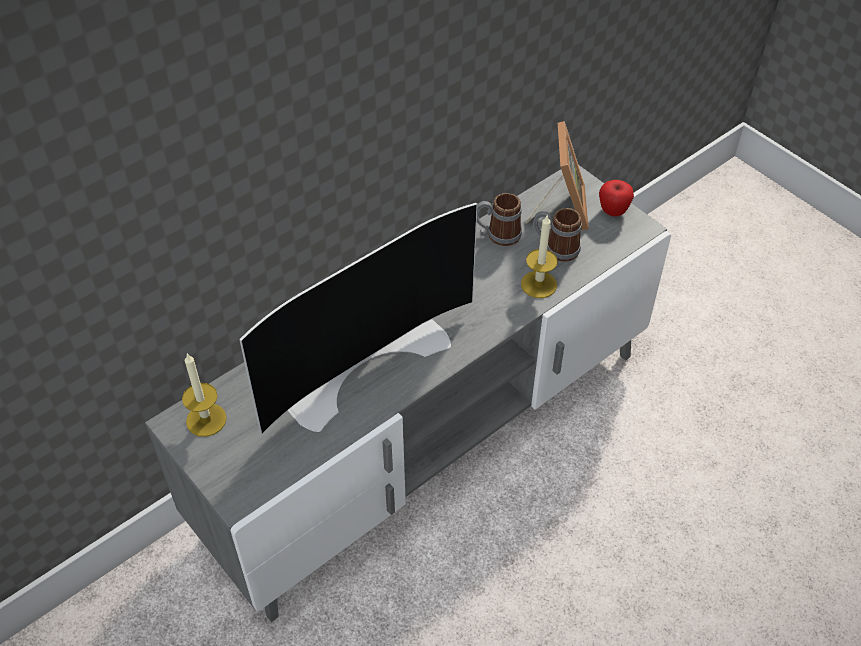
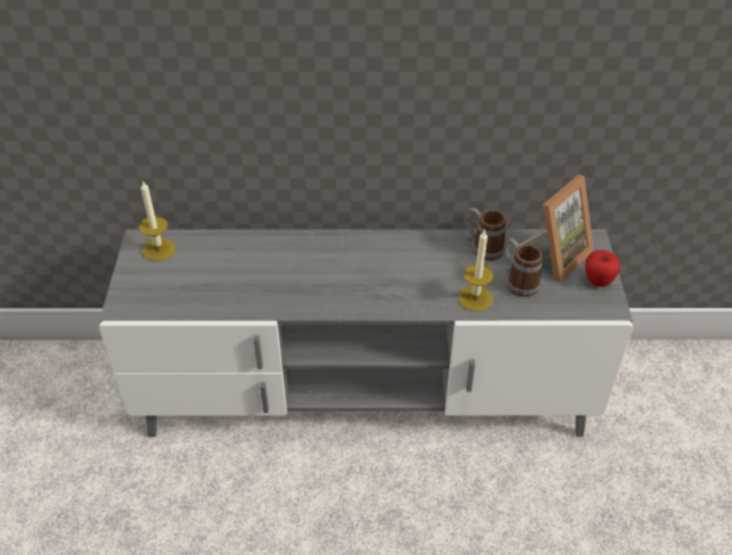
camera: 40 degrees right, 5 degrees down
(363, 361) = (291, 274): television -> none

